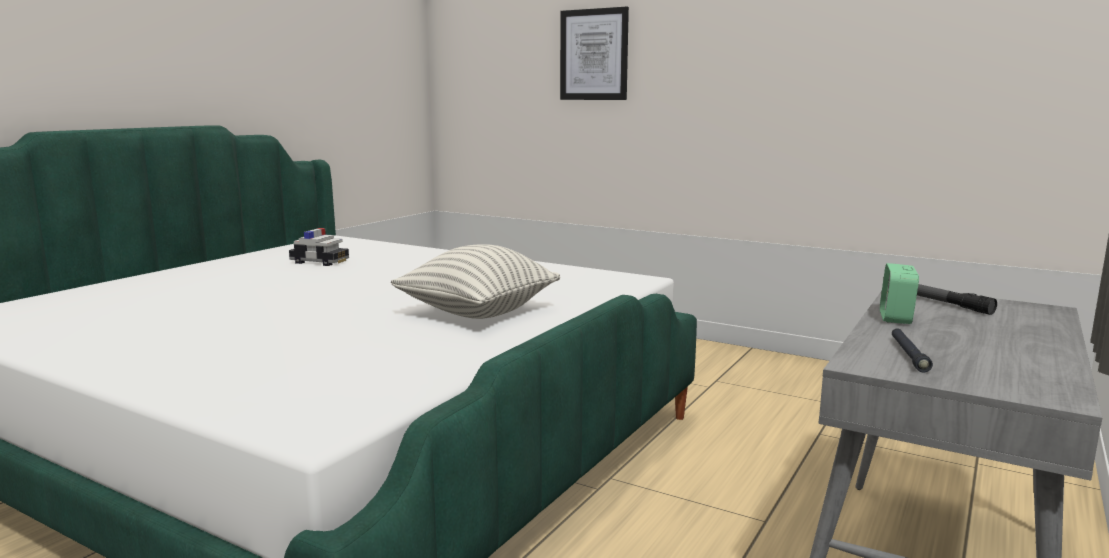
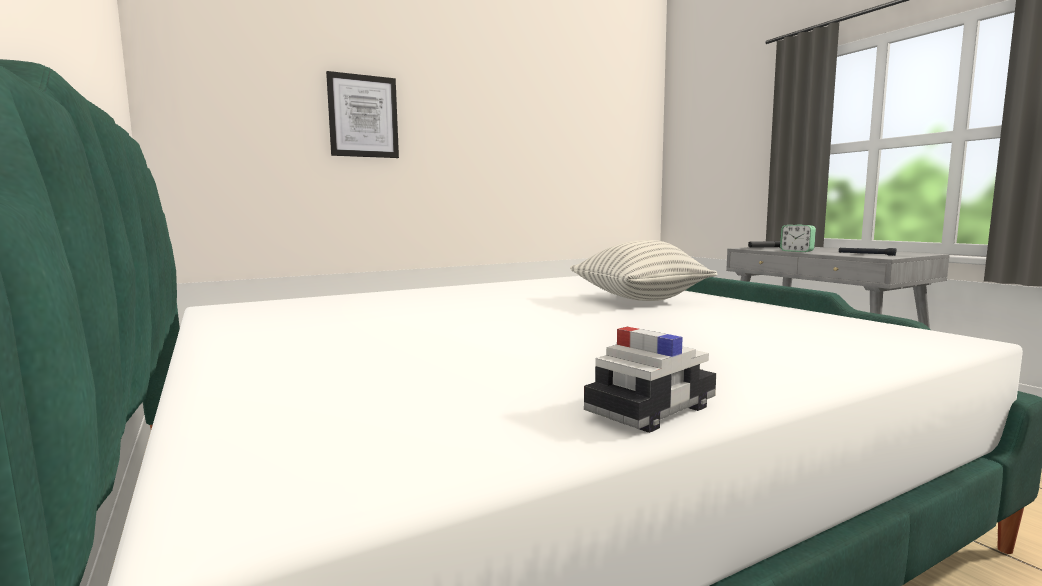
camera: 60 degrees left, 5 degrees down
(320, 262) = (337, 315): toy car -> toy car (652, 410)

